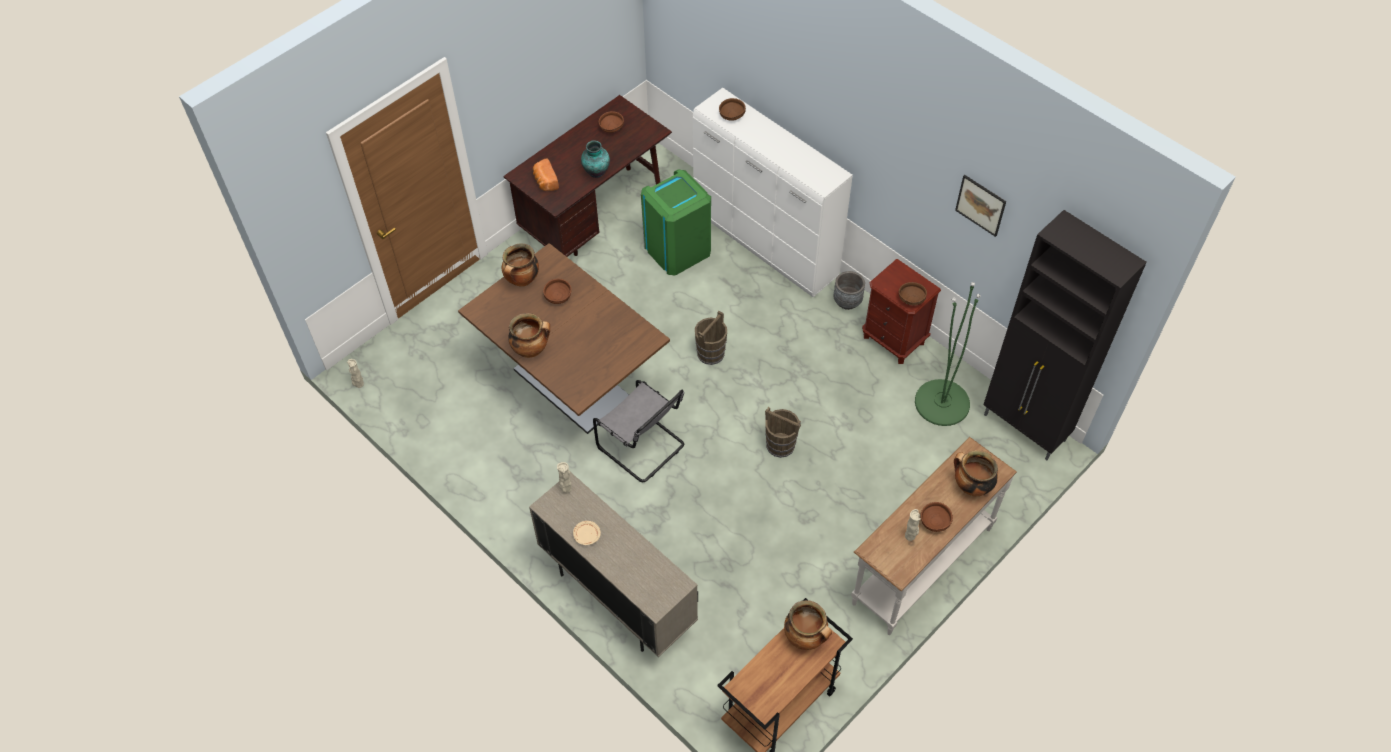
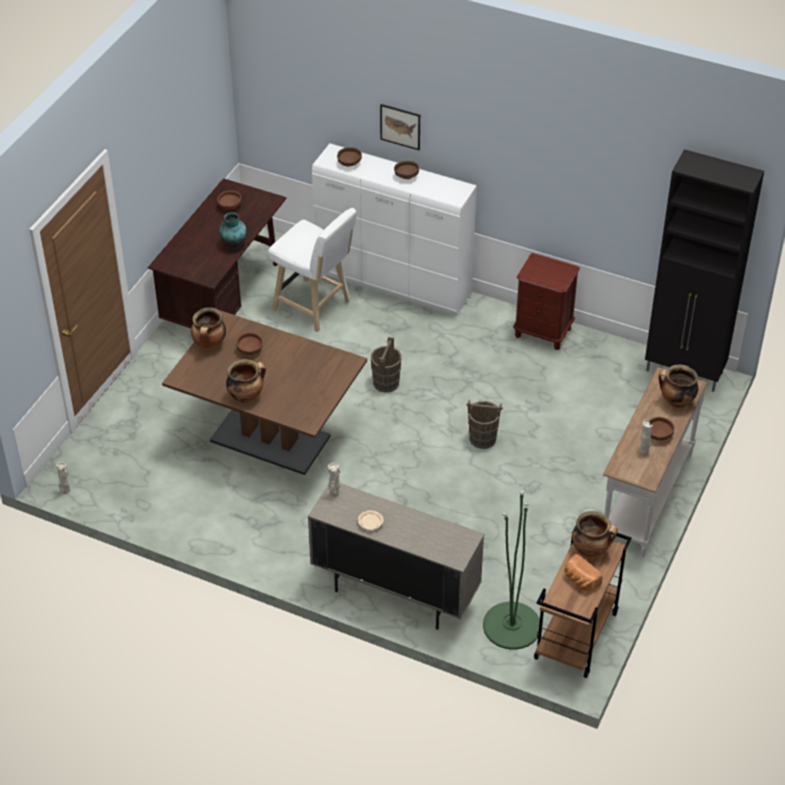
camera: 20 degrees left, 10 degrees down
(545, 182) = (190, 263): bread -> bread (580, 580)
(643, 447) = (361, 472): grey chair -> none
(677, 249) = (315, 307): green trash can -> white stool
(847, 301) = (488, 312): grey planter -> none
(911, 299) = (558, 280): brown bowl -> brown bowl (406, 176)
(942, 402) = (606, 370): green floor lamp -> green floor lamp (512, 625)
(980, 205) = (606, 172): picture -> picture (400, 126)

